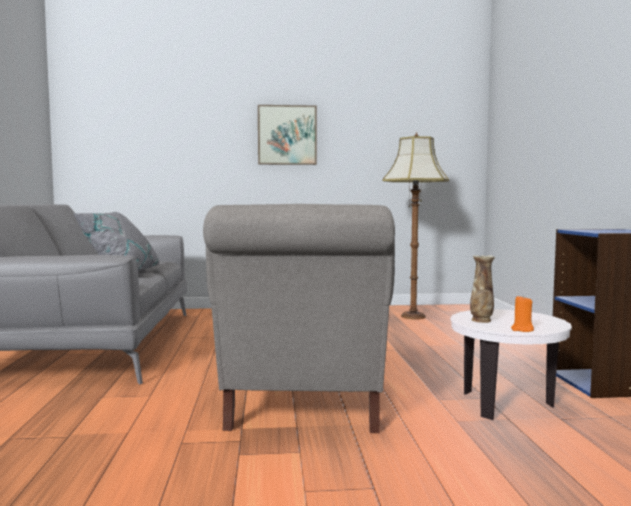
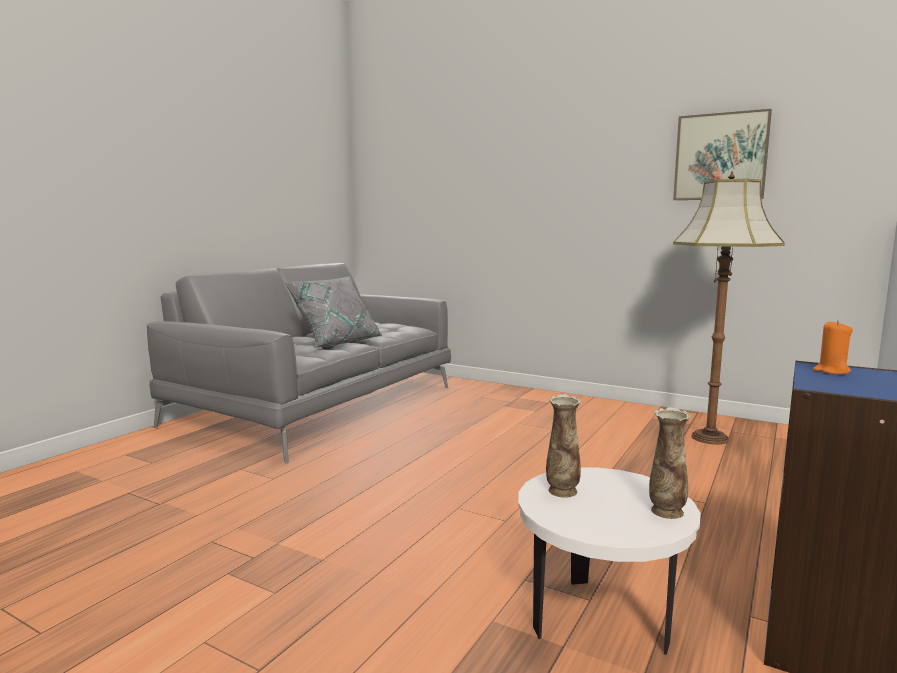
camera: 35 degrees right, 5 degrees up
(287, 135) = (578, 179): picture -> picture (720, 157)
(304, 406) = (369, 535): grey armchair -> none
(522, 330) = (574, 525): orange candle -> orange candle (831, 371)
(543, 318) = (666, 512): none -> vase

